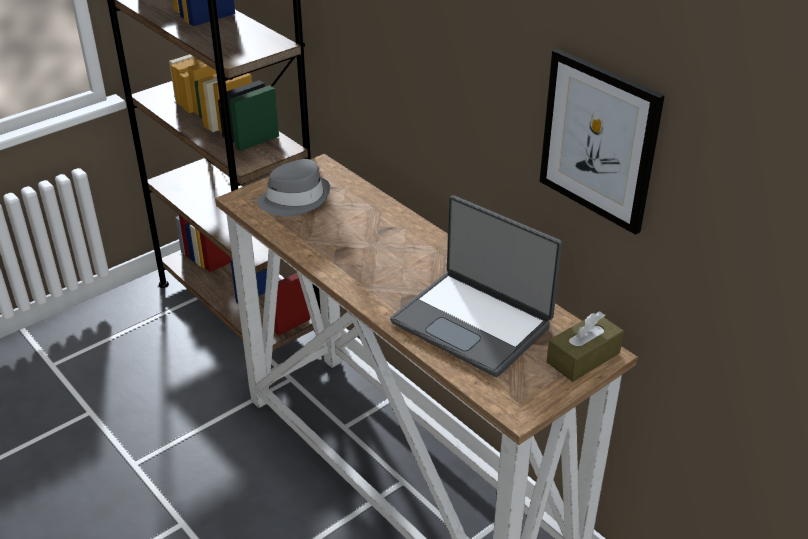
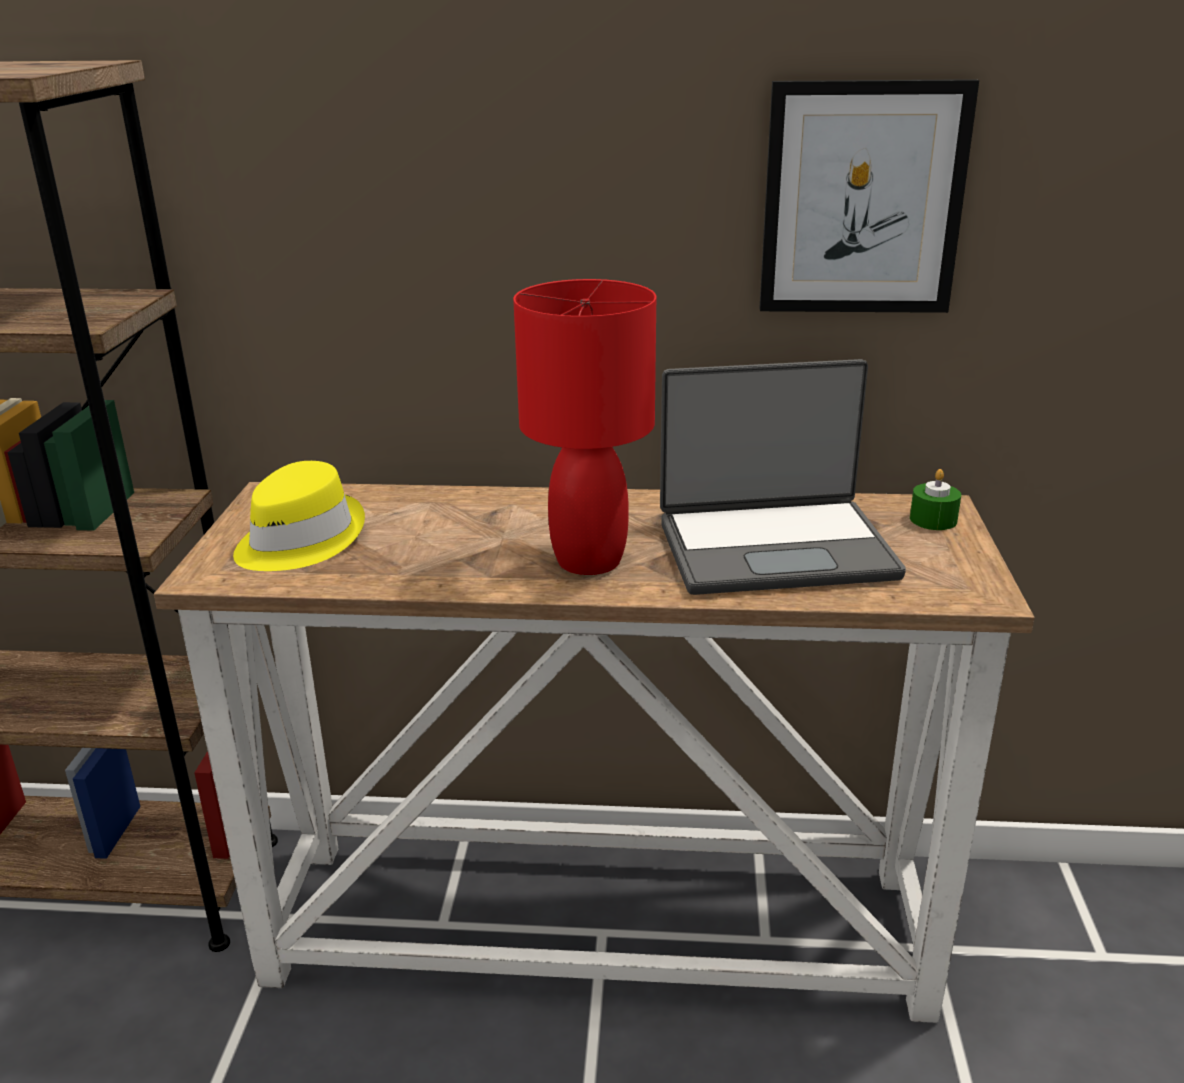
camera: 45 degrees left, 10 degrees down
(295, 199) = (299, 540): grey hat -> yellow hat
(383, 278) = (588, 560): none -> red table lamp
(583, 357) = (933, 520): brown tissue box -> green candle

